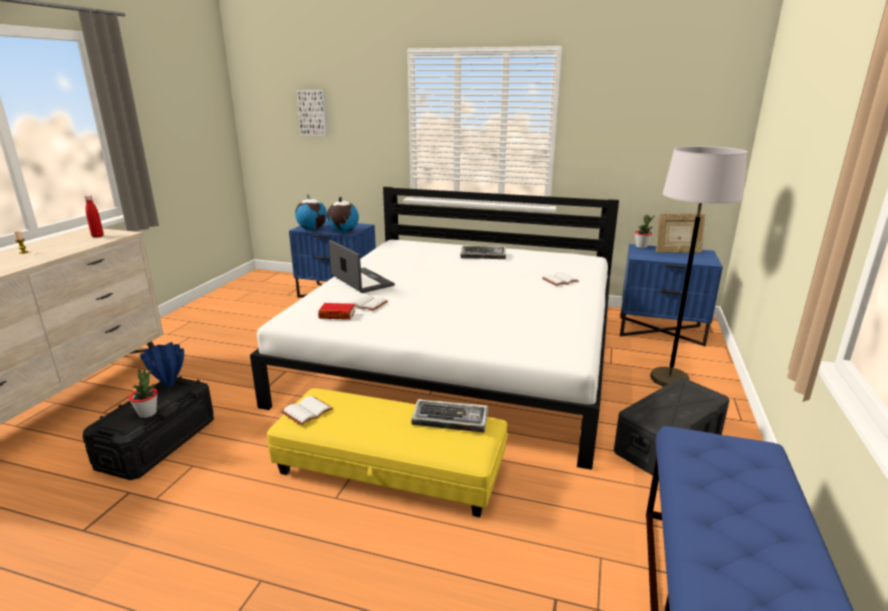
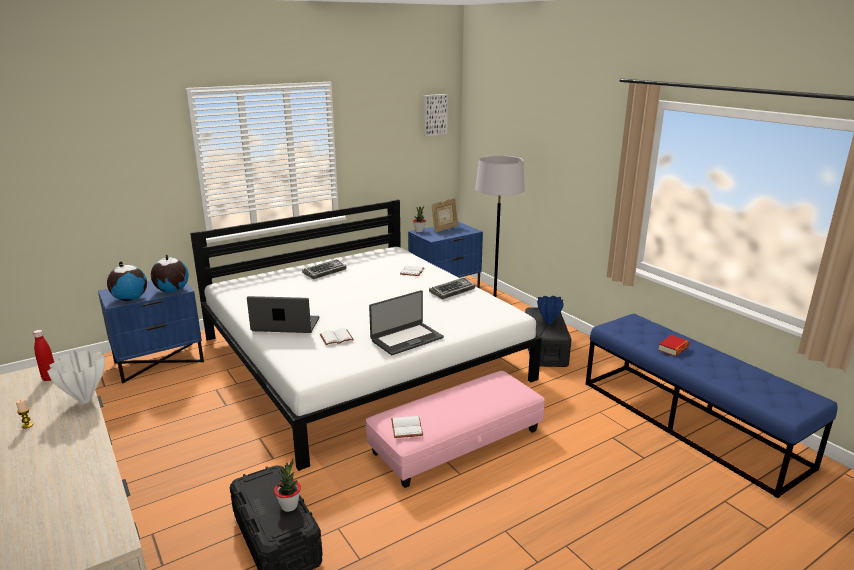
camera: 50 degrees left, 0 degrees up
(67, 252) = (85, 401): none -> white vase
(169, 384) = (251, 482): blue vase -> blue vase (548, 323)
(313, 113) = (68, 166): picture -> picture (434, 114)
(337, 315) = (336, 354): book -> book (673, 349)
(390, 469) = (457, 441): yellow ottoman -> pink ottoman
(412, 329) = (406, 339): none -> laptop
(451, 420) = (486, 383): keyboard -> keyboard (452, 291)

